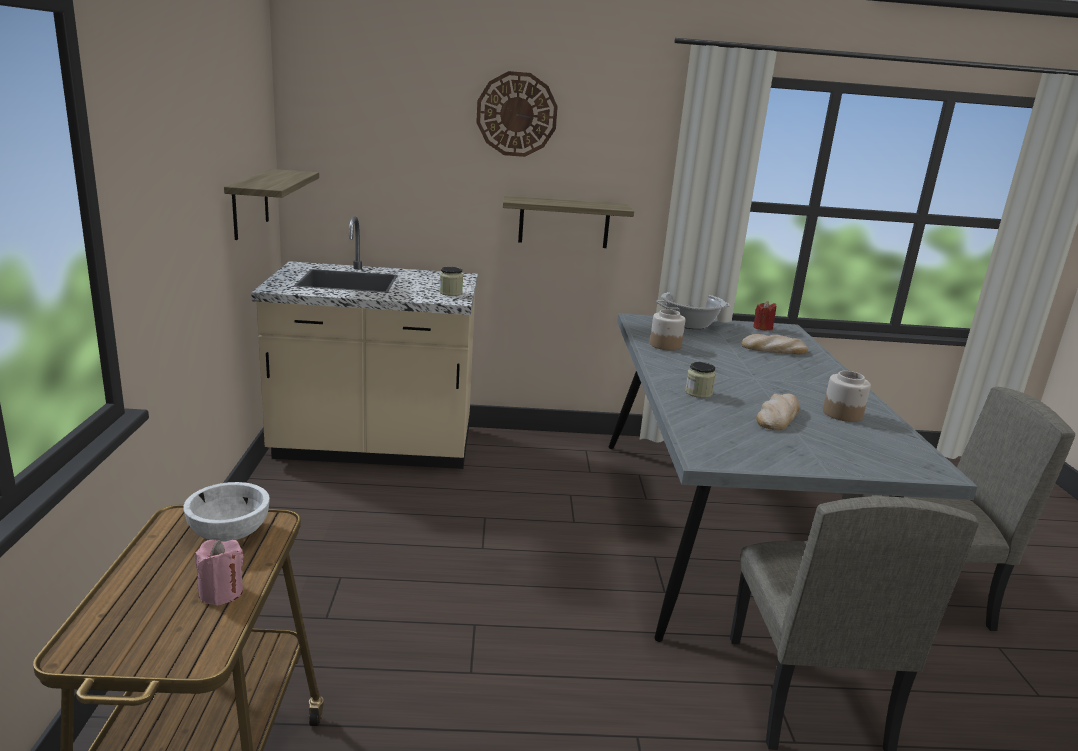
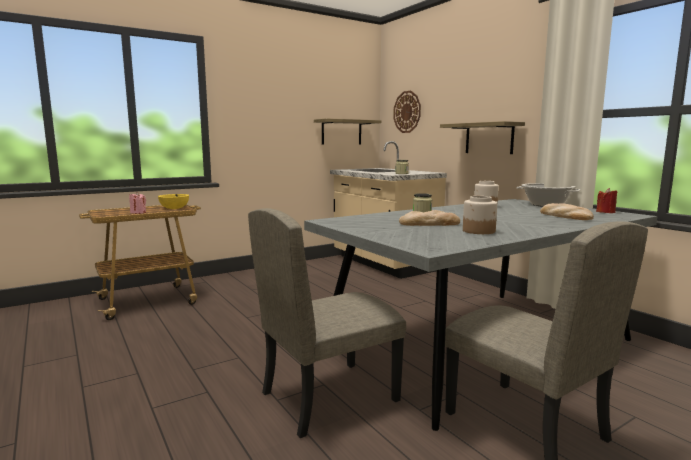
camera: 60 degrees right, 10 degrees down
(230, 533) = (174, 208): white bowl -> yellow bowl
(516, 114) = (465, 75): wall clock -> wall clock (407, 112)

